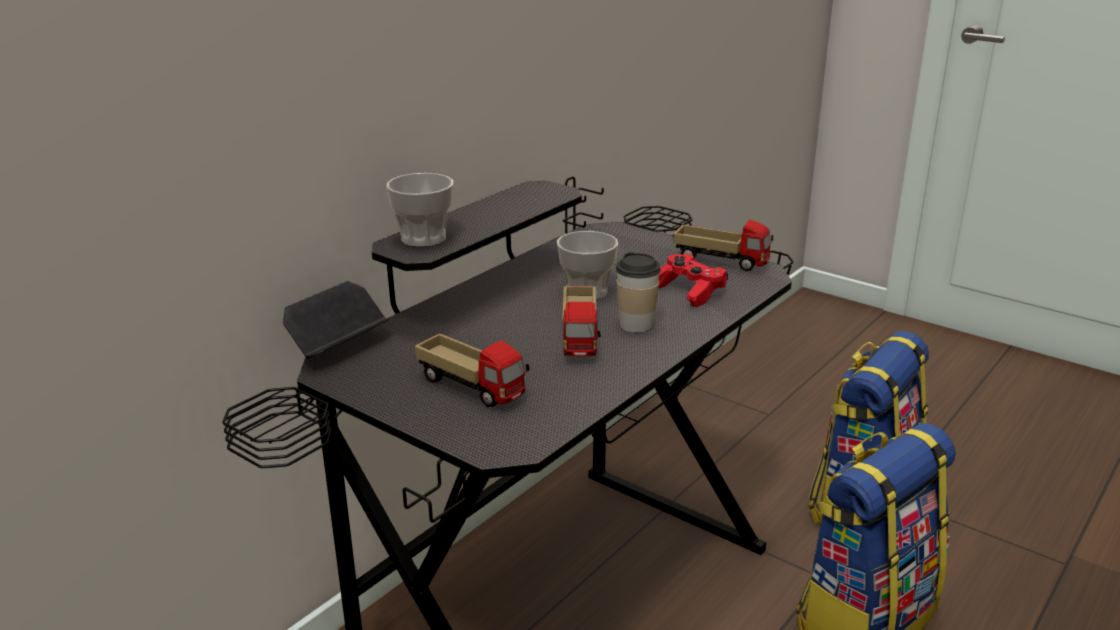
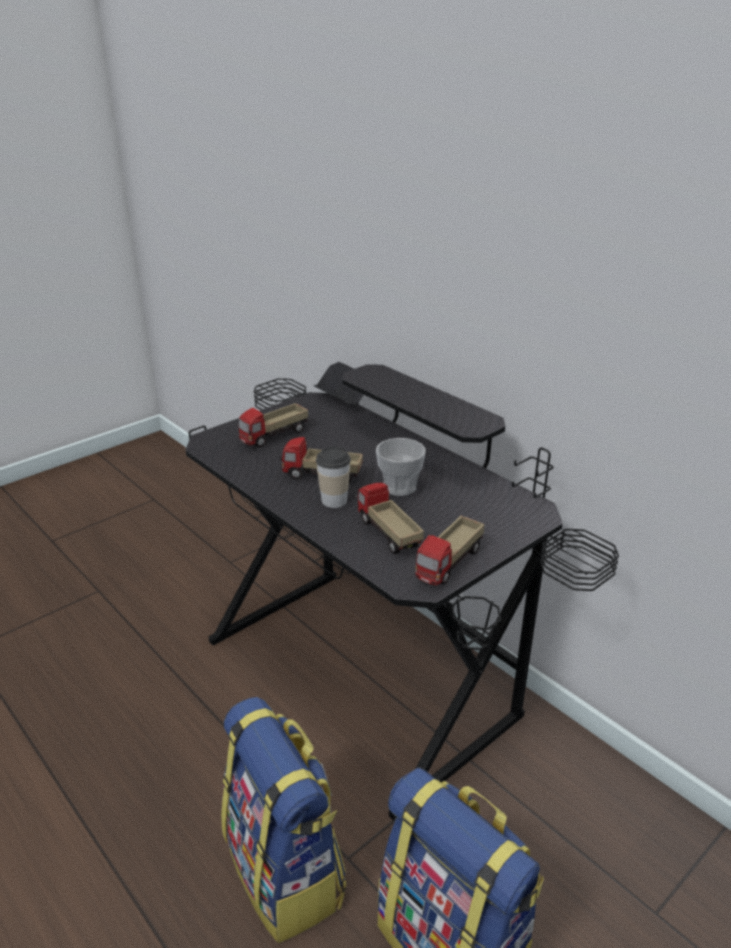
camera: 100 degrees right, 5 degrees up
(423, 238) = (382, 377): cup -> none
(688, 291) = (387, 534): red game controller -> toy truck

